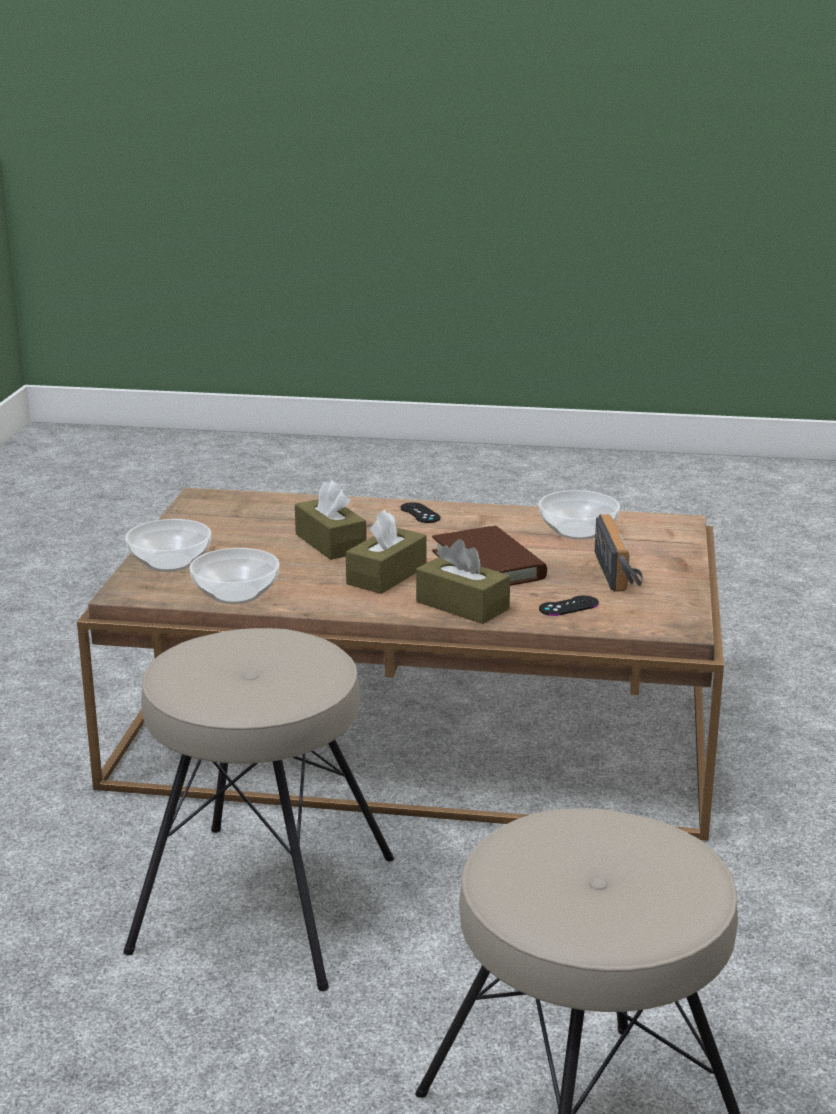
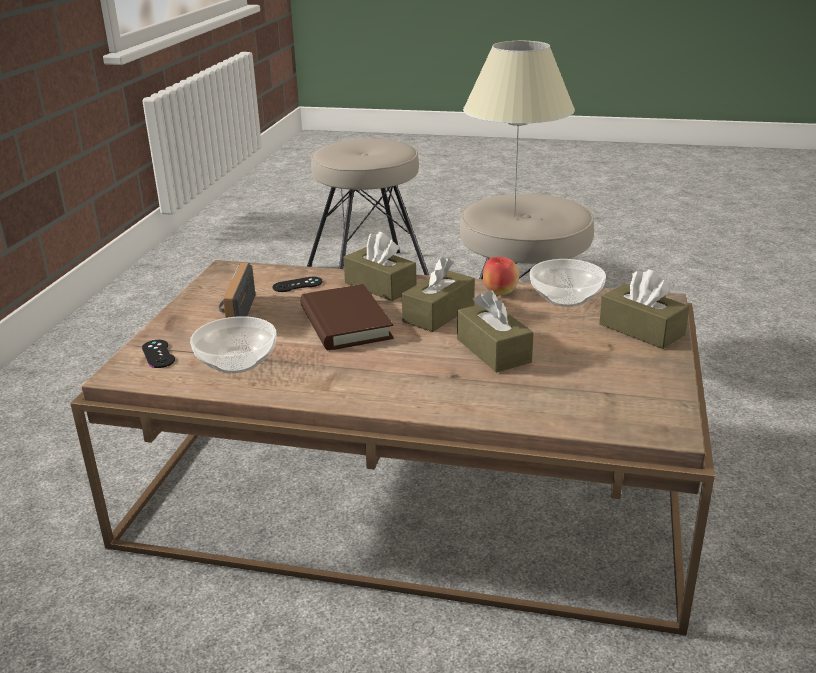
camera: 175 degrees left, 5 degrees up
(171, 562) = (641, 330): bowl -> brown tissue box
(274, 650) = (514, 217): none -> beige table lamp
(313, 599) = (500, 293): none -> apple
(420, 513) = (395, 392): black game controller -> black game controller (158, 354)

